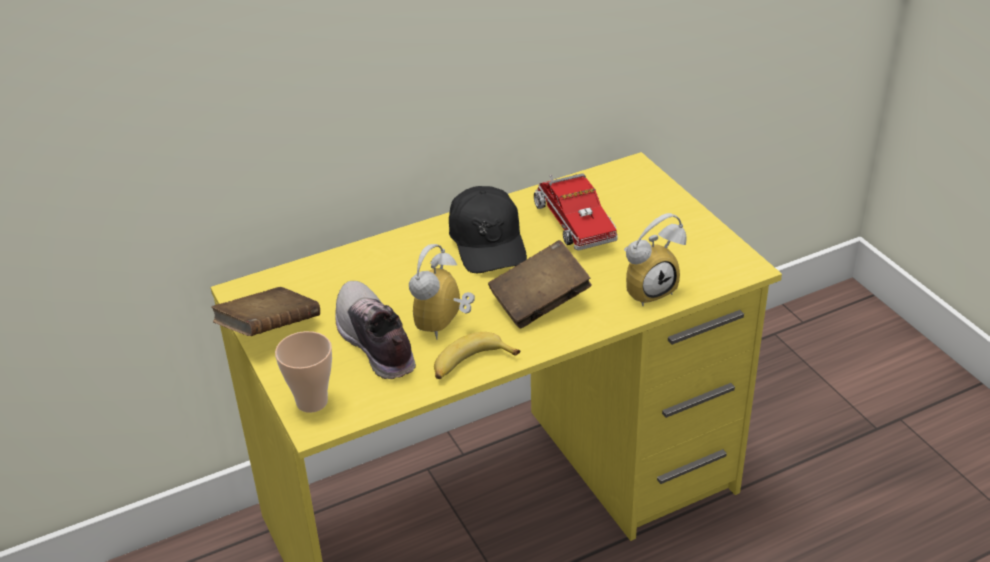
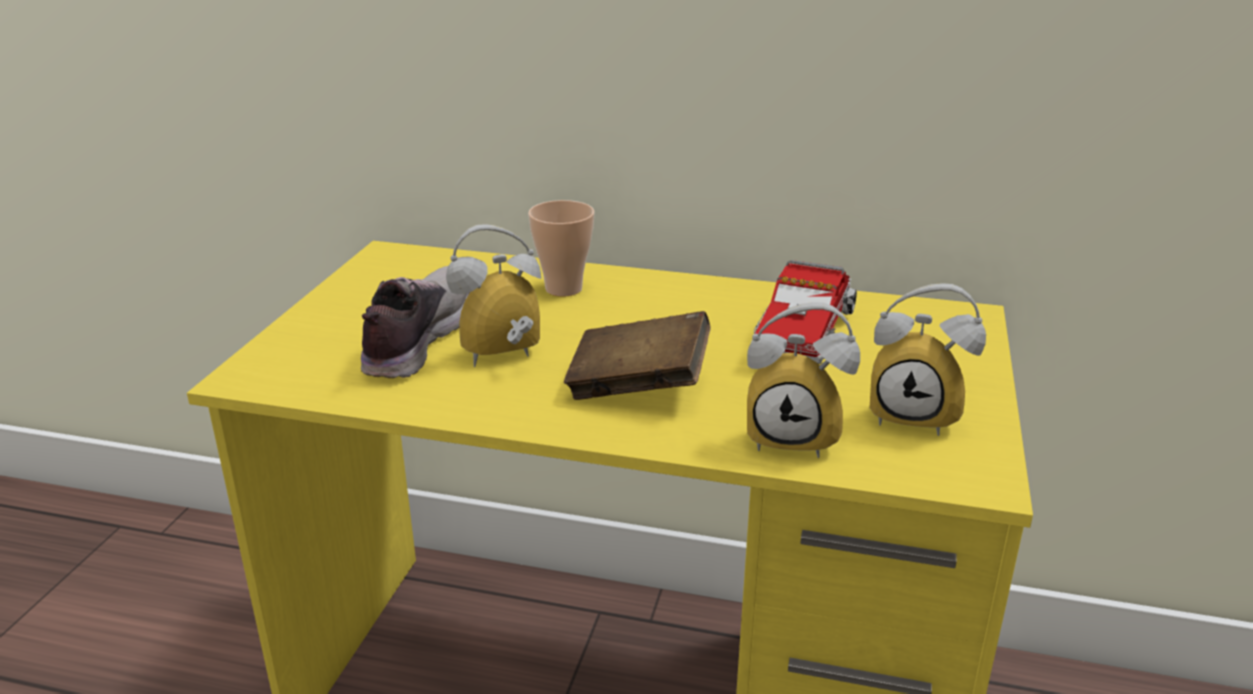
camera: 40 degrees right, 10 degrees down
(269, 330) = (352, 289): brown book -> none
(312, 402) = (274, 359): cup -> cup (563, 289)
(470, 364) = (465, 405): banana -> none
(488, 242) = (675, 311): black cap -> none
(682, 245) = (917, 415): none -> alarm clock

